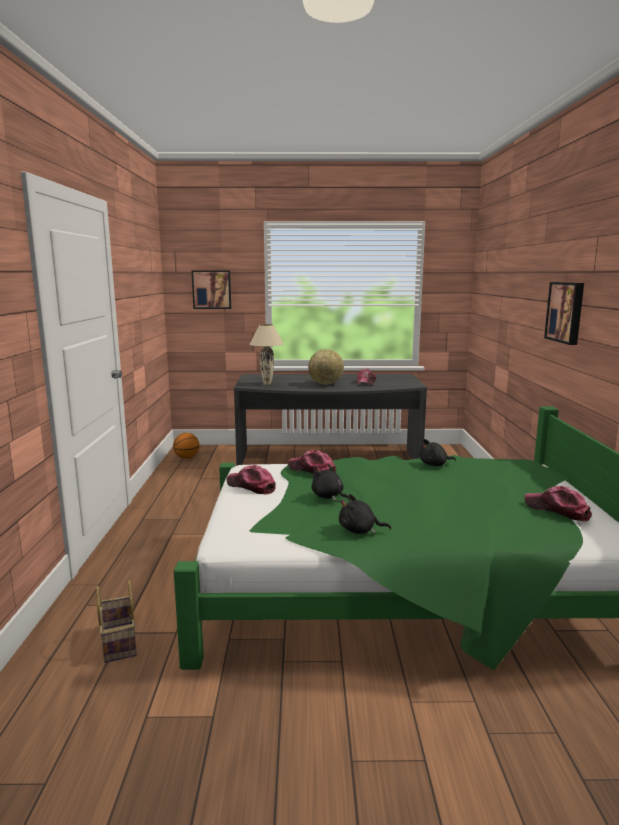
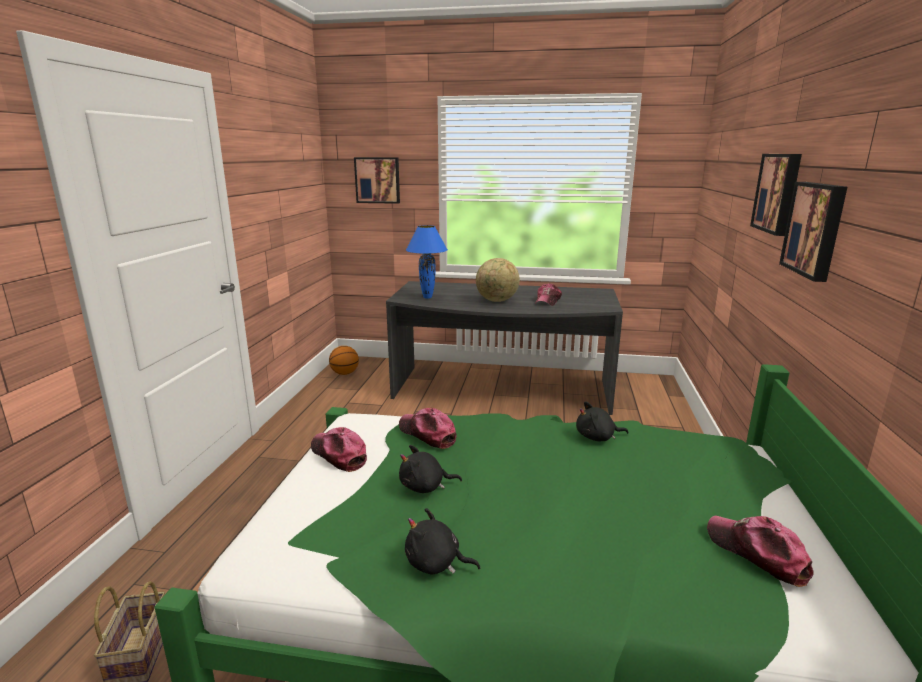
camera: 10 degrees right, 5 degrees up
(267, 384) = (428, 297): beige table lamp -> blue table lamp
(329, 496) = (425, 487): black plush toy -> black plush toy turned 60 degrees counterclockwise
(537, 291) = (778, 193): none -> picture

